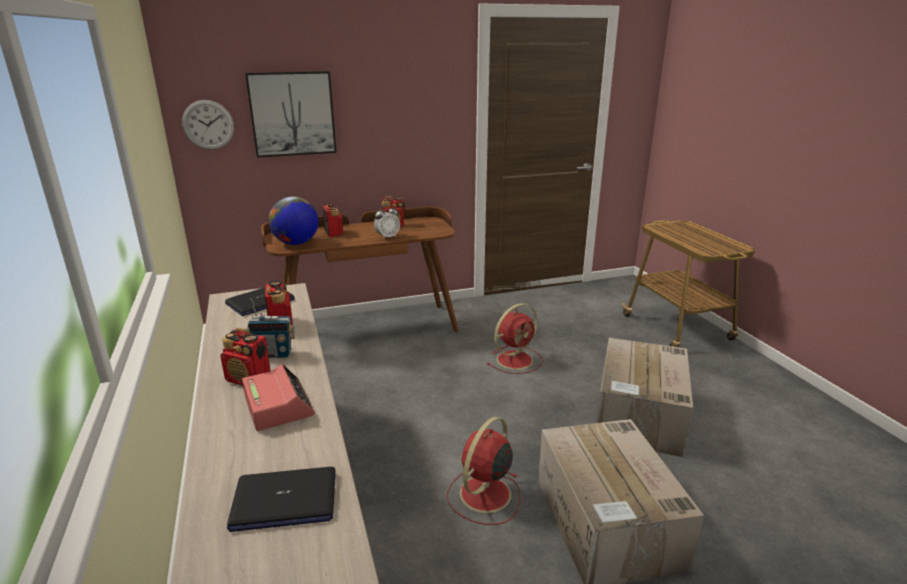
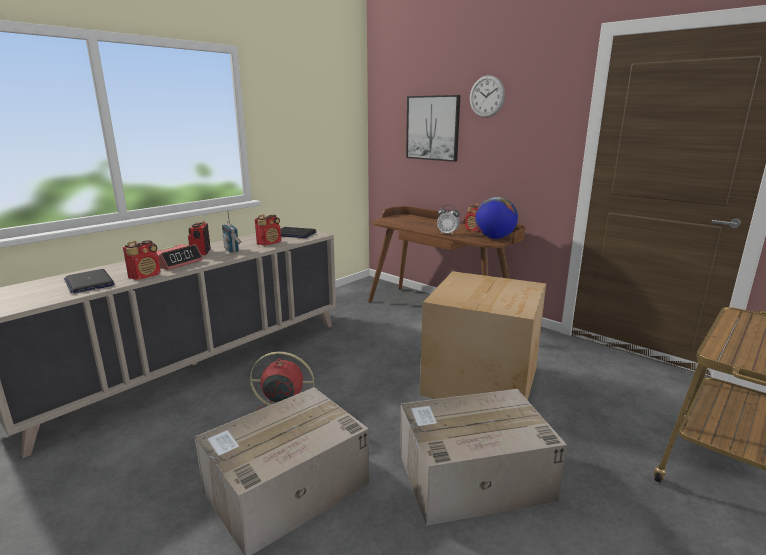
camera: 60 degrees right, 5 degrees down
(208, 125) = (386, 132): wall clock -> wall clock (487, 96)
(296, 243) = (394, 221): globe -> globe (494, 238)
(333, 233) = (428, 223): radio -> radio (145, 276)
(516, 359) = (482, 380): red fan -> cardboard box

